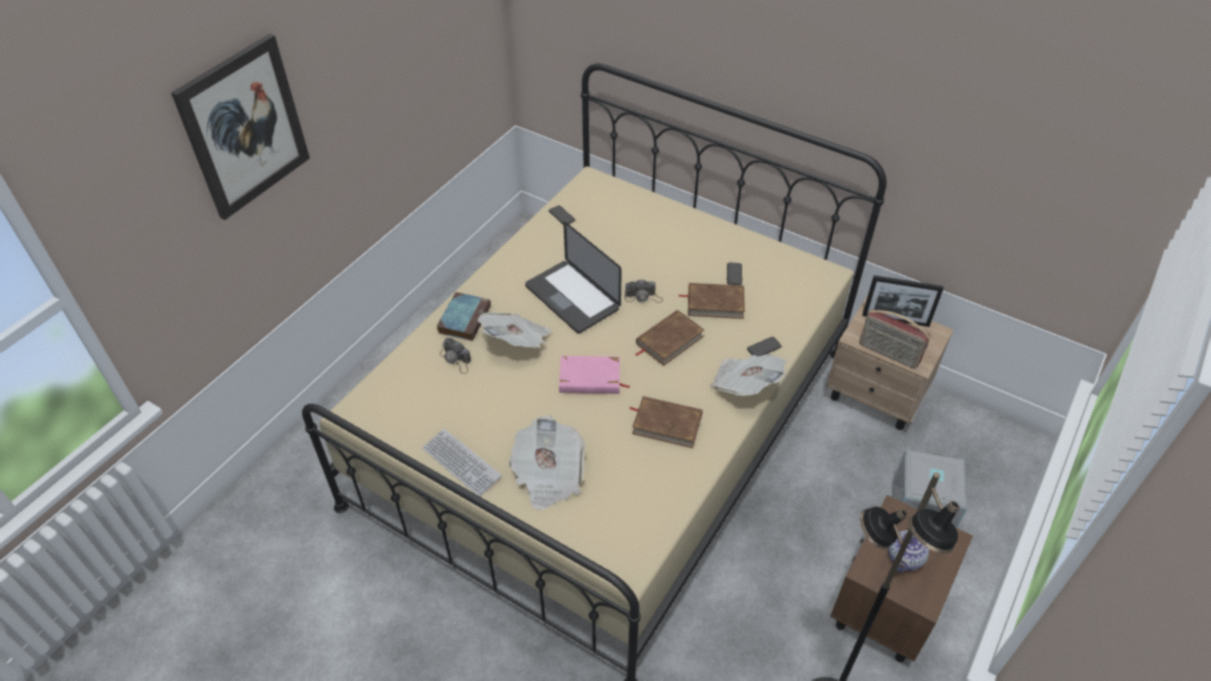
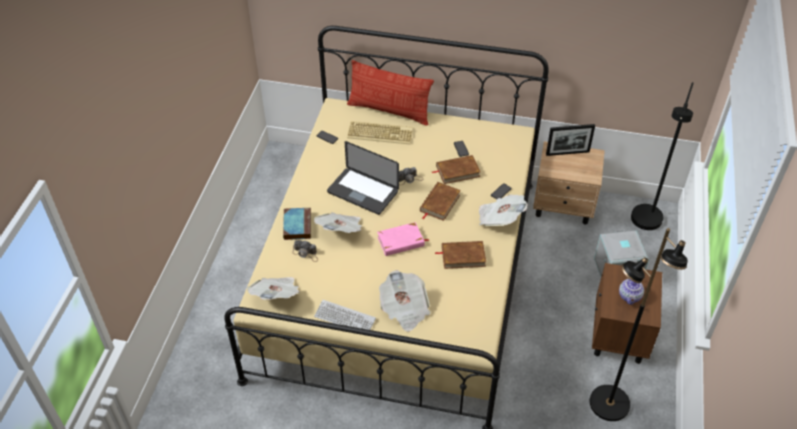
camera: 20 degrees left, 0 degrees up
(244, 127) = (144, 130): picture -> none
(389, 405) = (276, 296): none -> newspaper
(635, 226) = (381, 133): none -> keyboard
(660, 201) = (389, 111): none -> pillow
(888, 354) = (572, 176): radio -> none
(990, 456) = (645, 225): none -> black floor lamp

